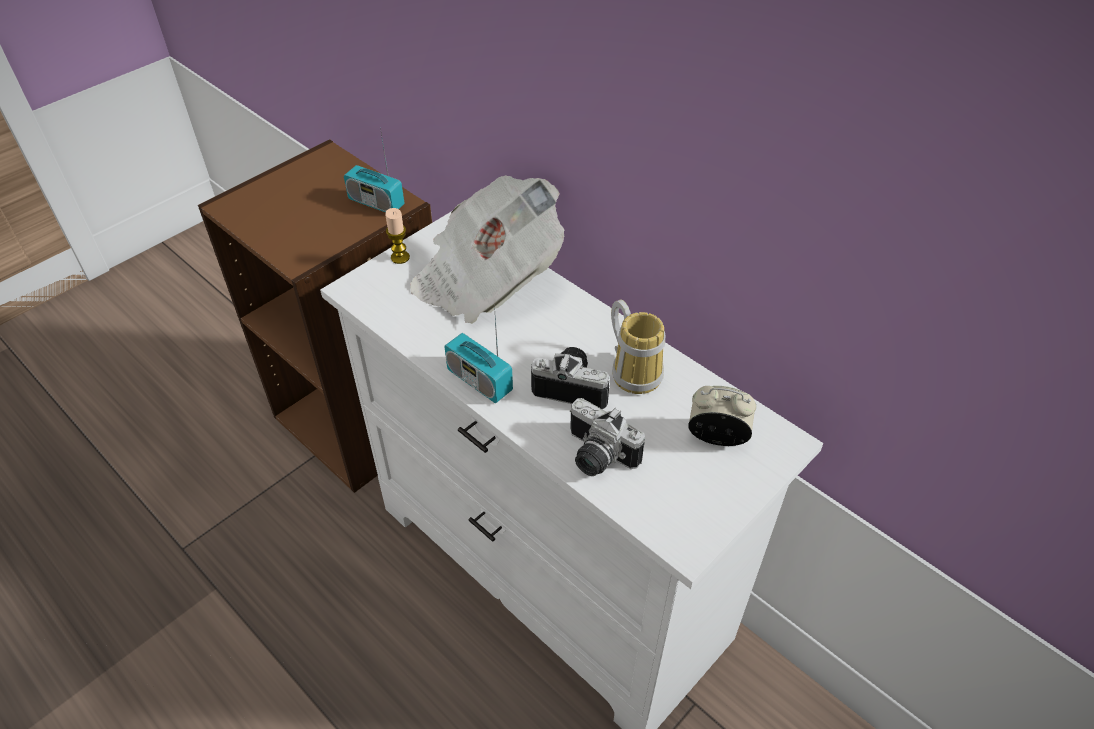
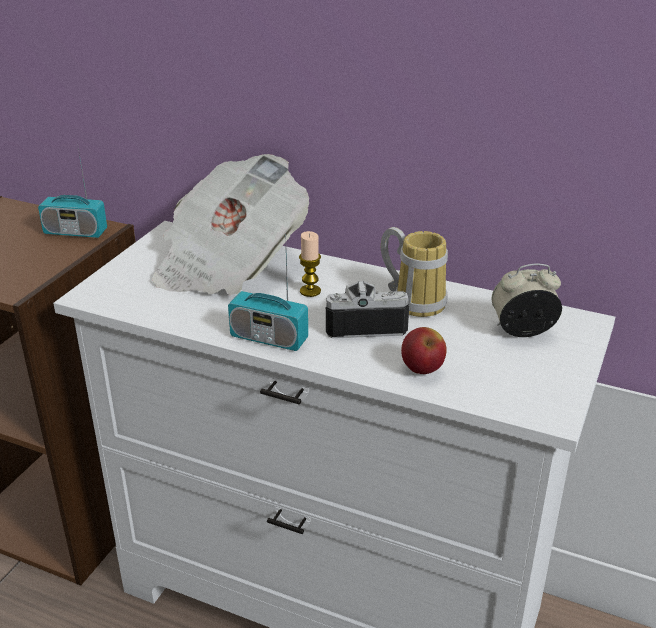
camera: 20 degrees left, 15 degrees down
(400, 257) = (128, 264): candle -> candle (310, 291)
(596, 456) = (422, 369): camera -> apple

